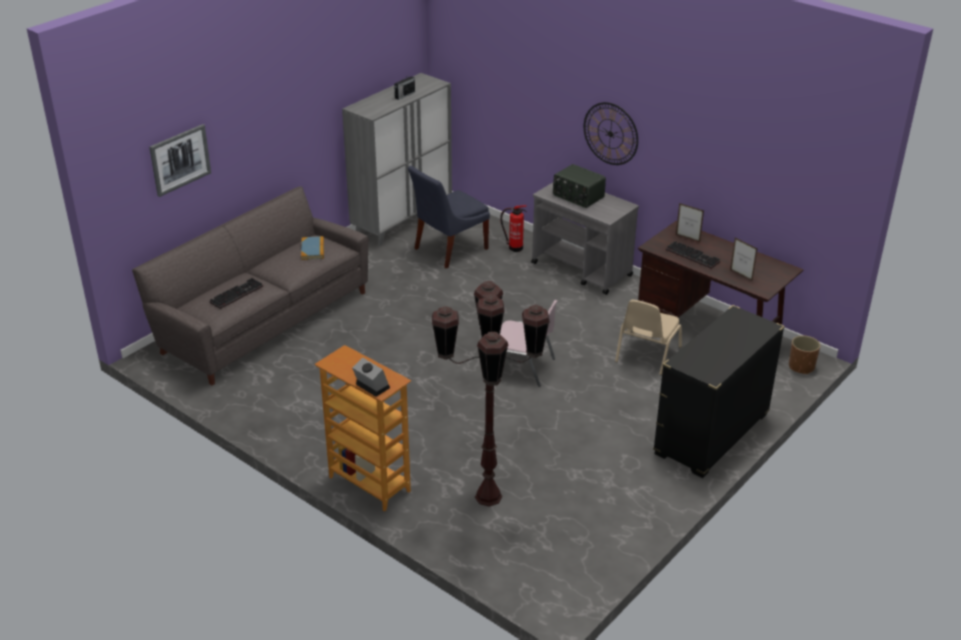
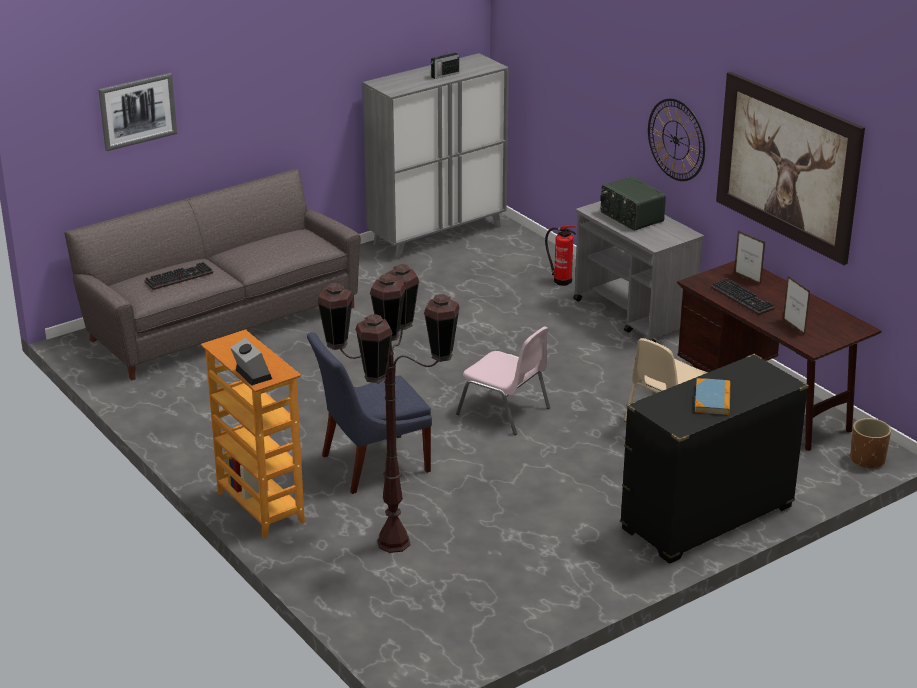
camera: 15 degrees right, 5 degrees down
(312, 250) = (289, 242): book -> book (712, 399)
(448, 250) = (477, 273): blue chair -> blue chair (370, 464)
(716, 150) = (787, 166): none -> picture

